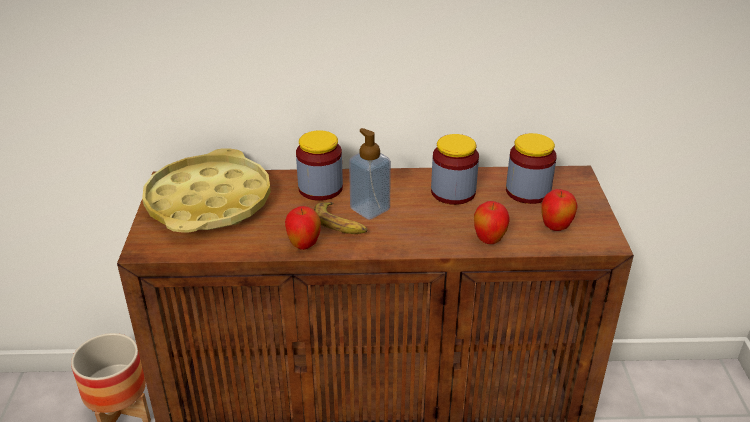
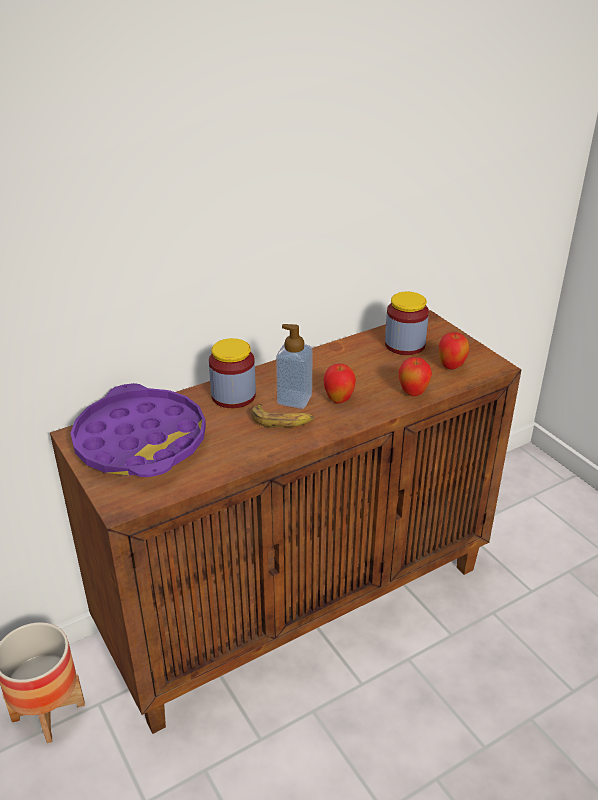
camera: 30 degrees left, 0 degrees up
(209, 202) = (141, 441): yellow tray -> purple tray
(304, 245) = (269, 449): apple -> apple (339, 400)
(453, 192) = (348, 363): jar -> none

